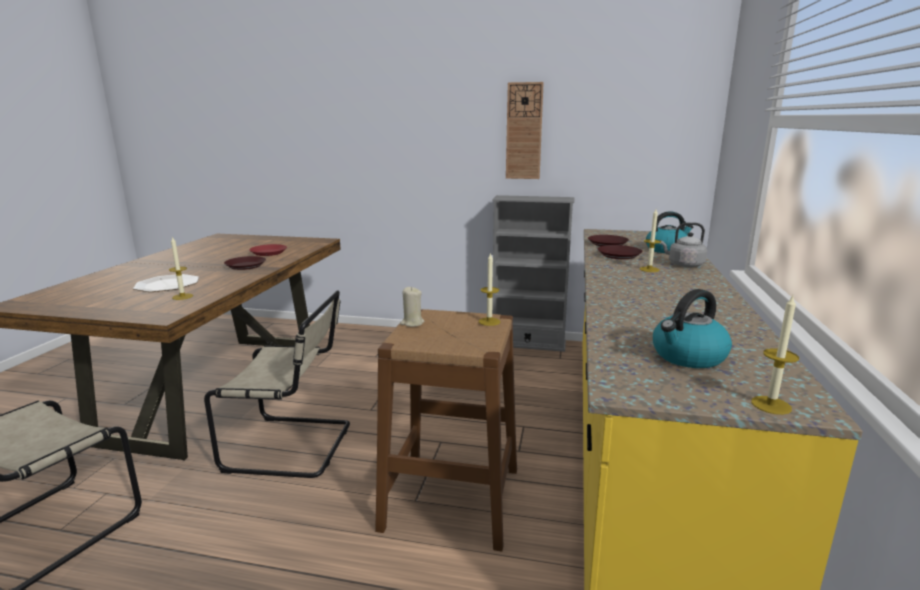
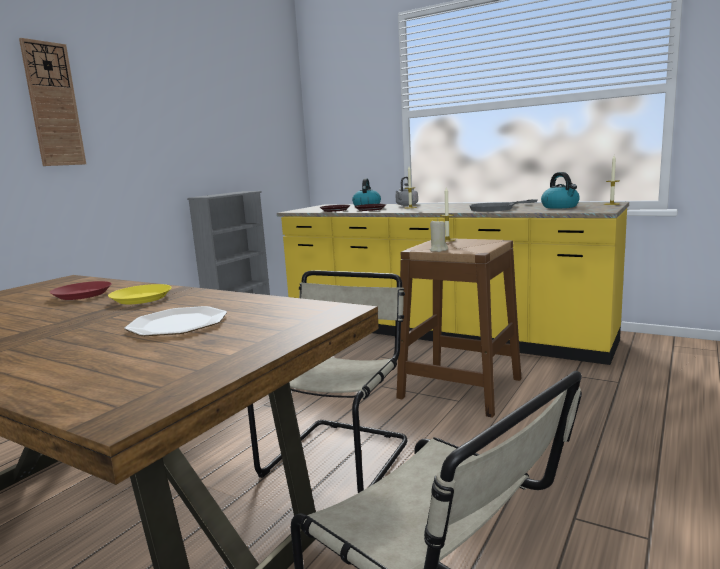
camera: 70 degrees left, 5 degrees down
(182, 296) = (259, 311): candle -> none
(245, 266) = (141, 299): brown plate -> yellow plate
(524, 131) = (195, 132): wall clock -> wall clock (53, 105)
(649, 314) = (497, 208): none -> grey frying pan

